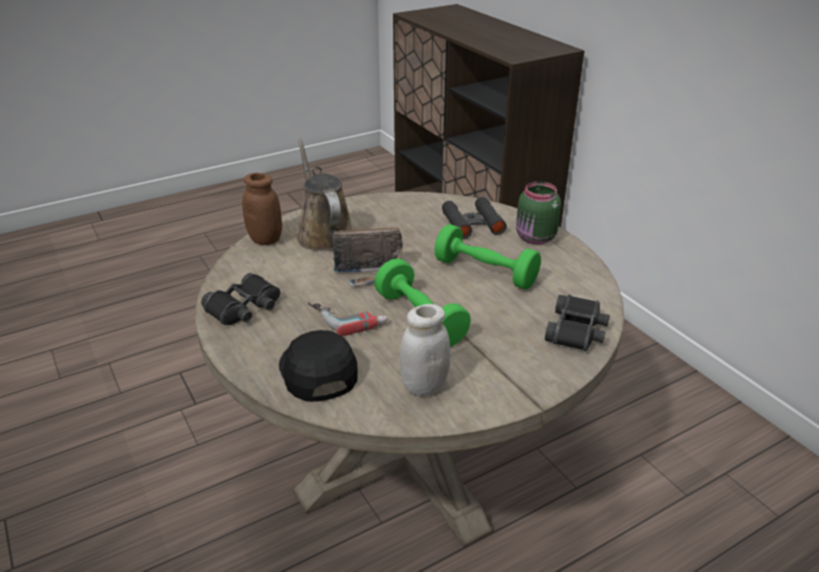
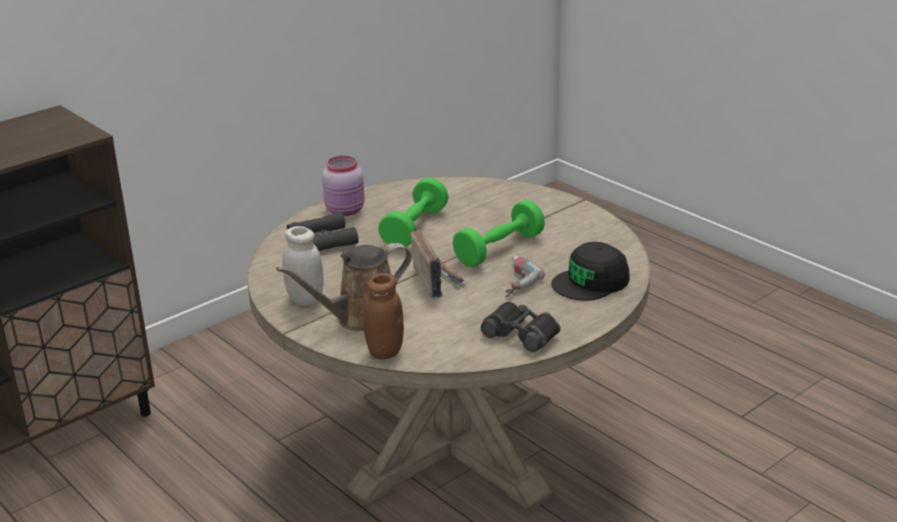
camera: 100 degrees left, 5 degrees down
(424, 386) = (584, 239): white jar -> white jar (305, 299)
(535, 238) = (346, 211): green jar -> pink jar
(577, 331) = (488, 191): black binoculars -> none

